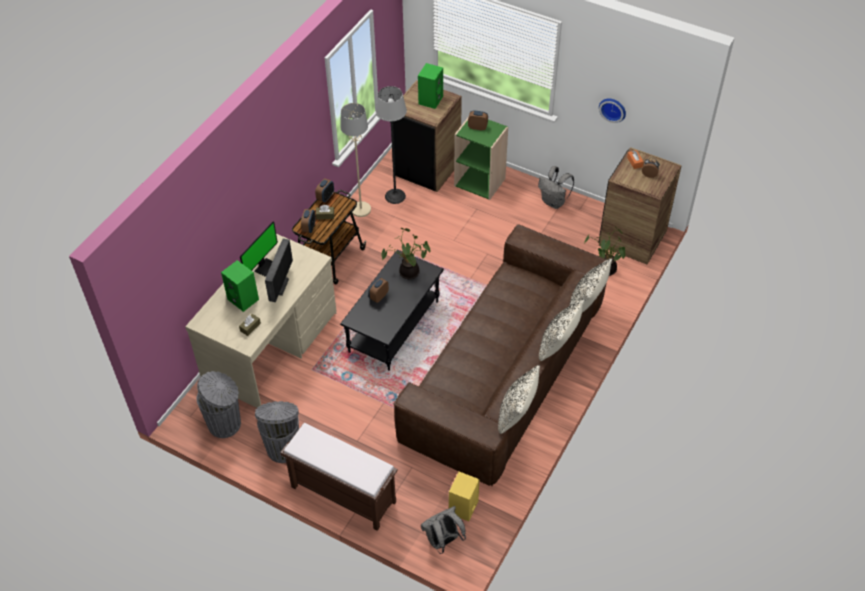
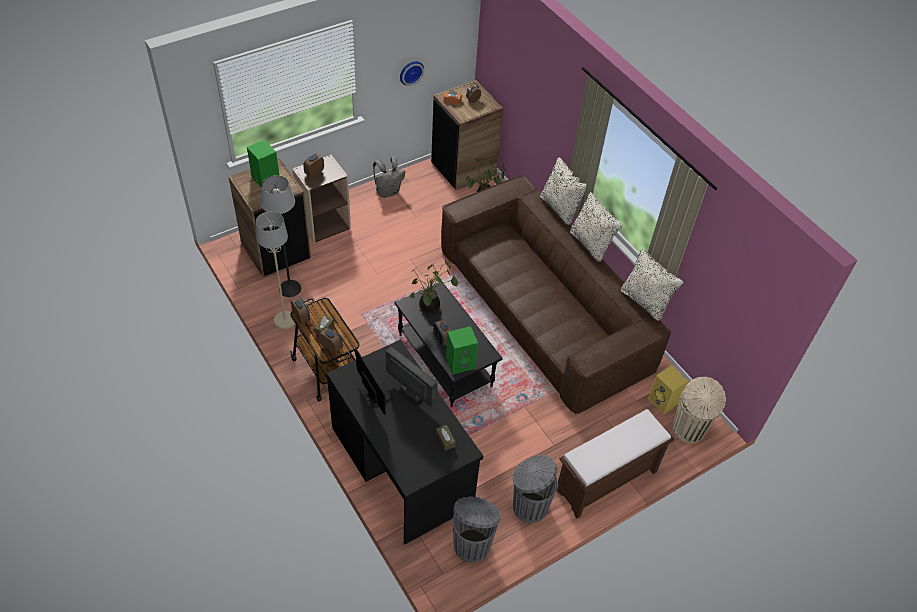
camera: 65 degrees left, 0 degrees up
(244, 299) = (405, 430): green speaker -> green speaker (460, 362)
(271, 346) = (402, 465): beige desk -> black desk
(443, 541) = (688, 430): grey backpack -> beige trash can
(480, 182) = (325, 224): green bookcase -> brown bookcase

